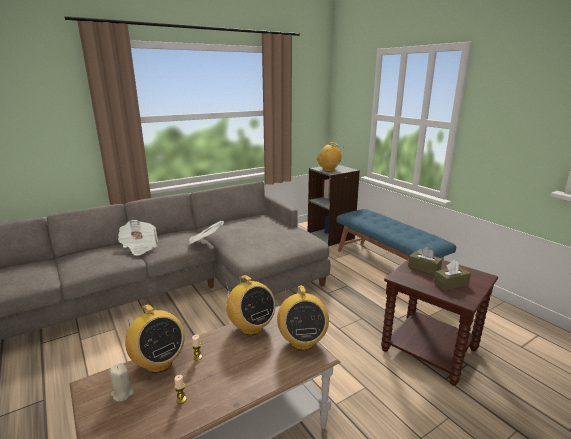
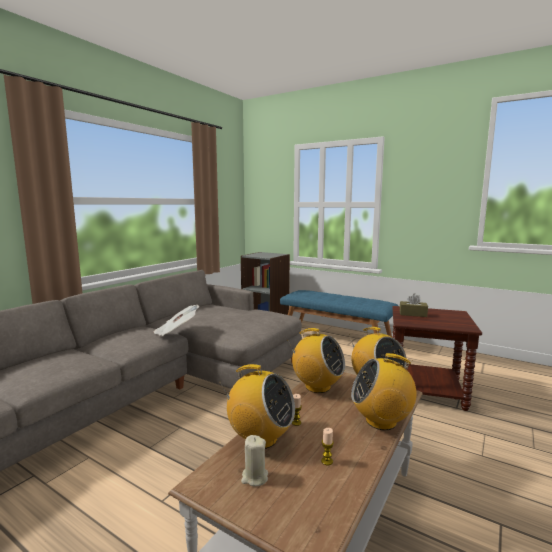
camera: 25 degrees left, 10 degrees down
(139, 247) = (96, 348): newspaper -> none
(328, 170) = (262, 255): radio -> radio (381, 421)
(450, 283) = (444, 320): brown tissue box -> none

